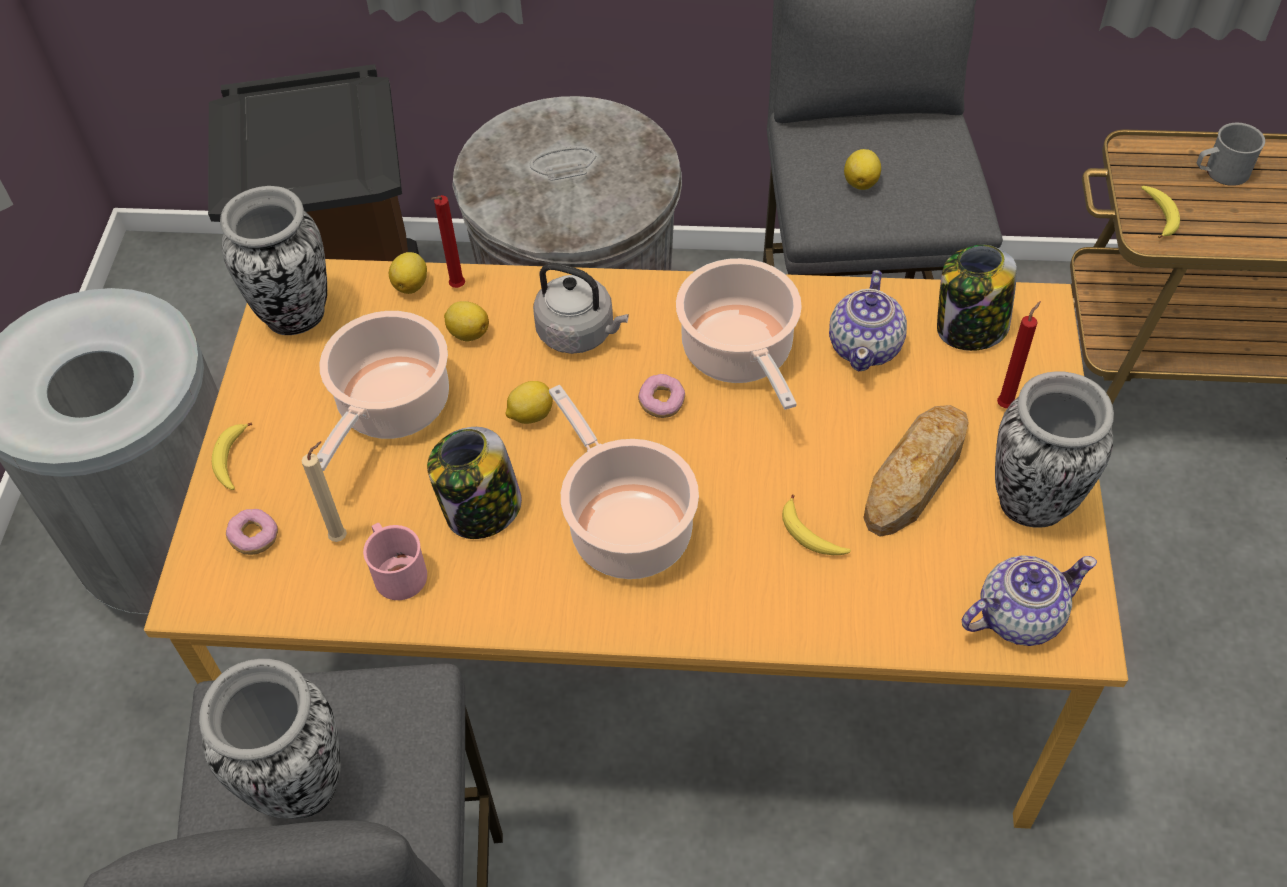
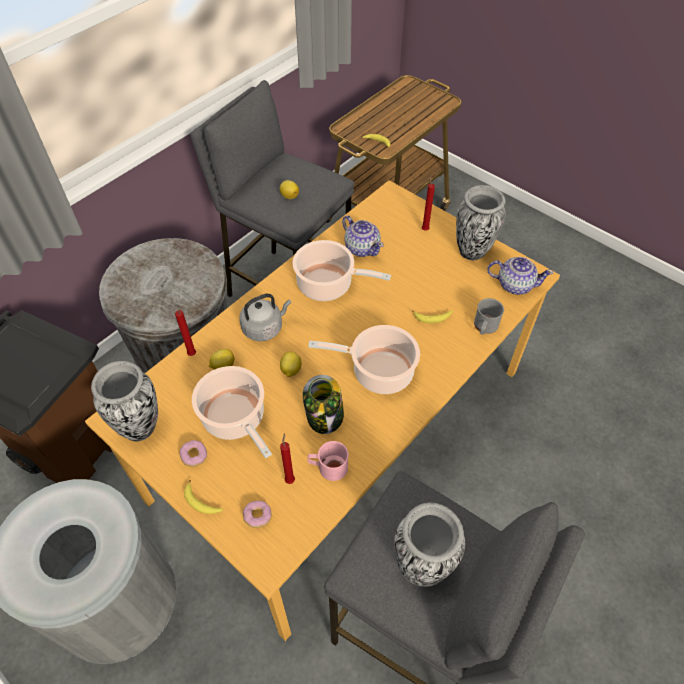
camera: 55 degrees left, 0 degrees up
(341, 536) = (290, 479): beige candle -> red candle
(411, 284) = (172, 370): lemon -> none
(661, 403) = (328, 323): donut -> donut (194, 456)
(916, 474) = (432, 272): bread -> none
(970, 328) = (382, 216): jar -> none
(1018, 616) = (514, 284): teapot -> teapot turned 90 degrees clockwise
(1220, 172) = (375, 117): grey mug -> grey mug (484, 327)

